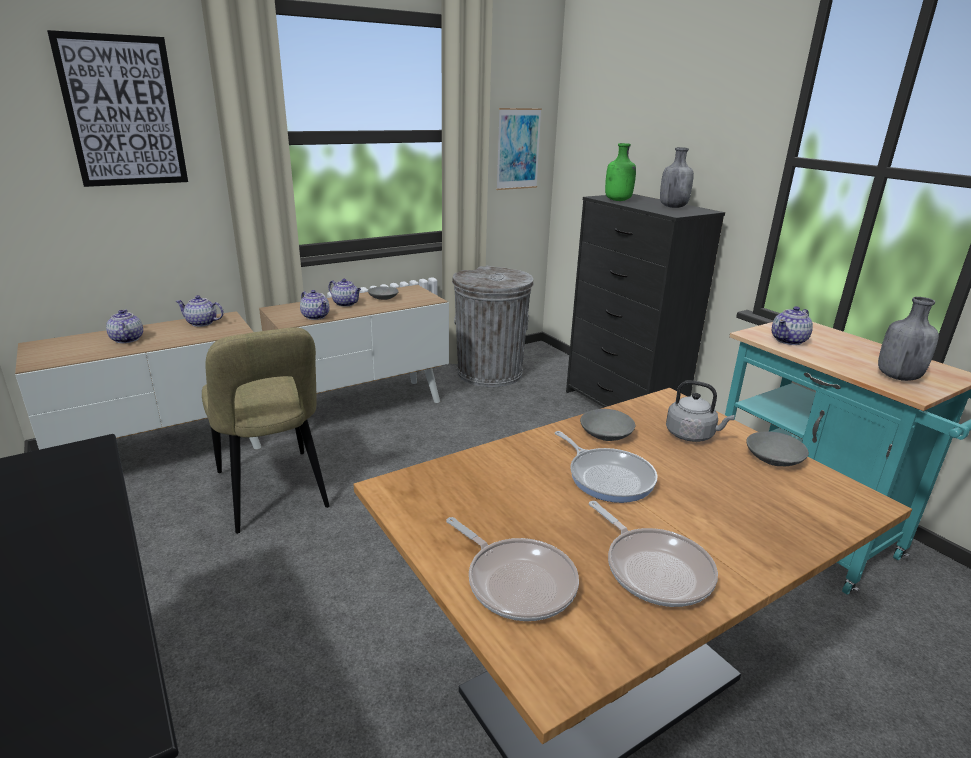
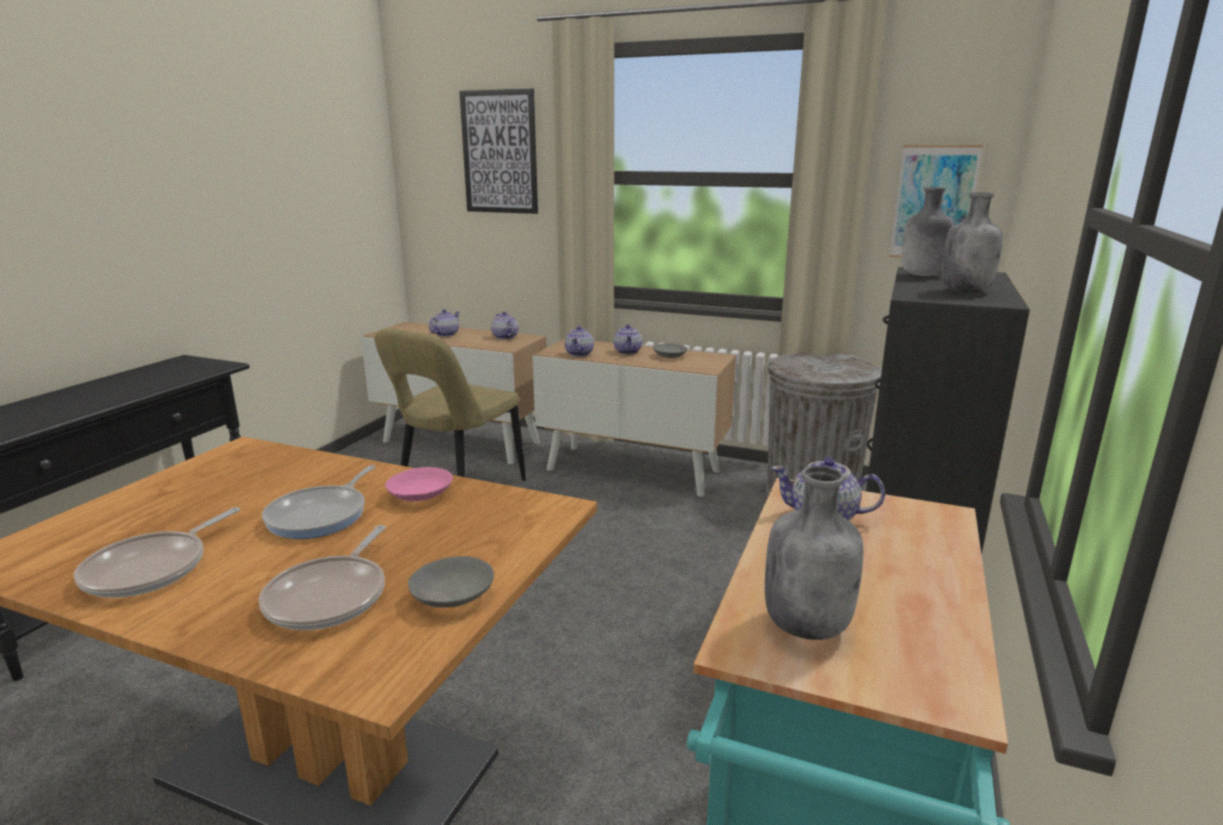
camera: 55 degrees right, 5 degrees down
(517, 581) = (116, 519): frying pan -> frying pan (331, 596)
(606, 434) = (419, 495): grey bowl -> pink bowl
(618, 200) = (922, 275): green bottle -> grey bottle
(692, 435) = (467, 537): grey kettle -> none

